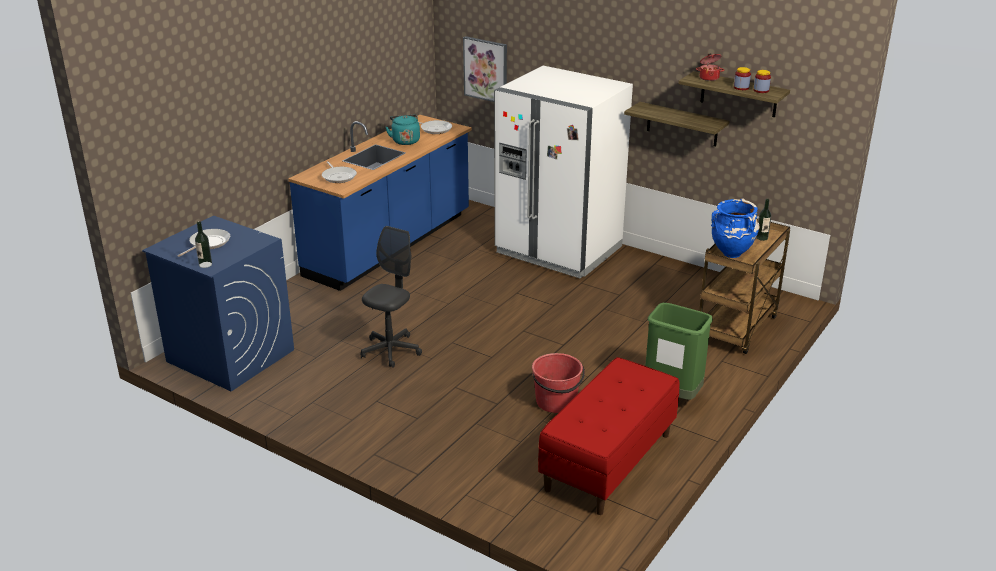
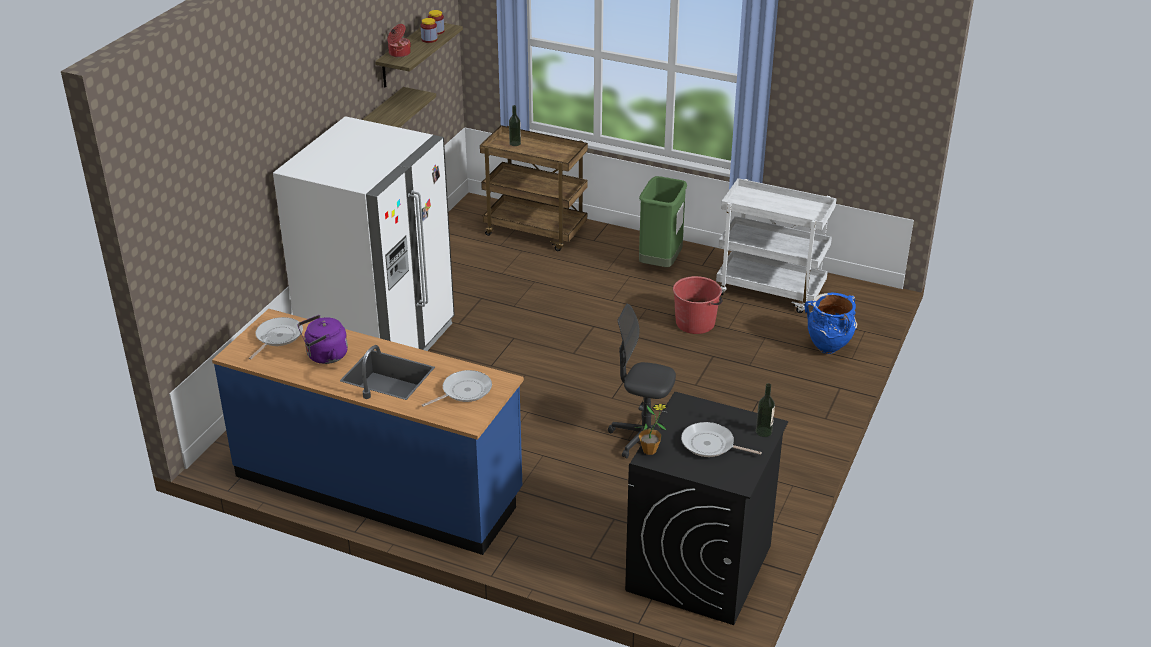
camera: 100 degrees left, 5 degrees up
(220, 222) = (649, 450): none -> potted plant
(229, 355) = (699, 569): blue washing machine -> black washing machine
(405, 141) = (324, 356): turquoise kettle -> purple kettle
(486, 69) = (211, 241): picture -> none
(608, 462) = (771, 291): red bench -> white cart
(732, 255) = (556, 157): blue vase -> blue vase (829, 349)

